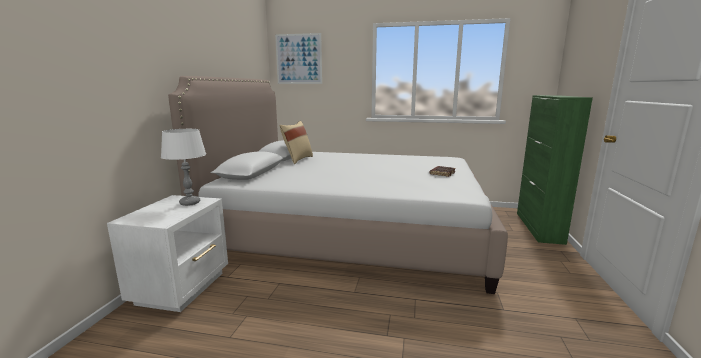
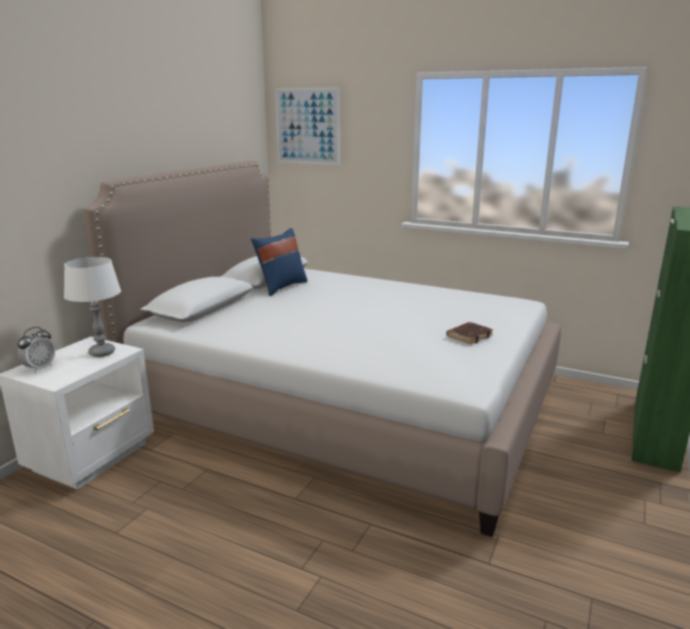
camera: 15 degrees right, 5 degrees up
(143, 216) = (39, 368): none -> alarm clock
(297, 159) = (281, 287): beige pillow -> blue pillow

